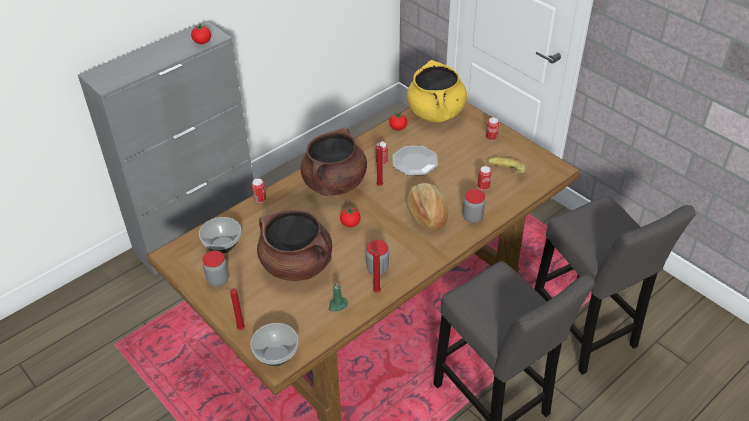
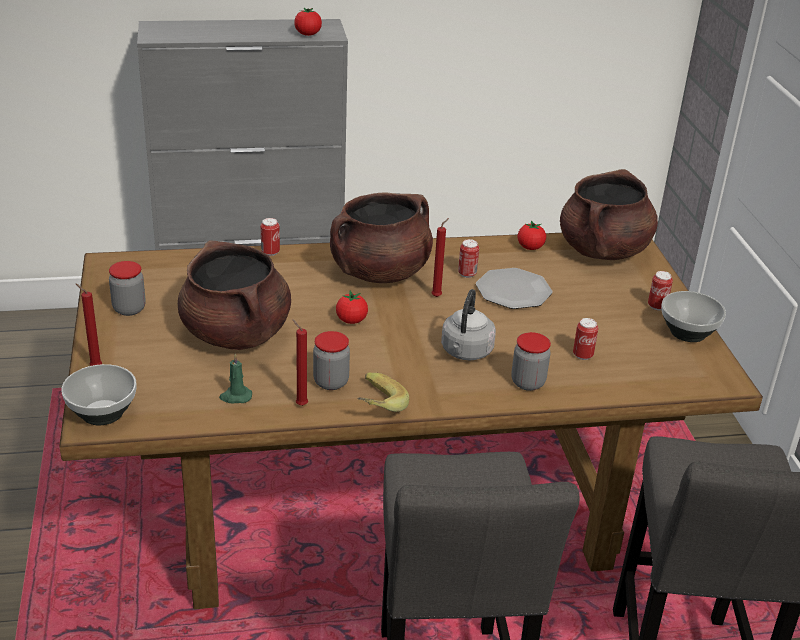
camera: 30 degrees right, 10 degrees down
(222, 245) = (174, 278): bowl -> bowl (687, 332)
(427, 214) = (466, 352): bread -> grey kettle
(436, 112) = (603, 250): yellow cooking pot -> brown cooking pot
(504, 175) = (630, 355): banana -> banana (374, 407)

